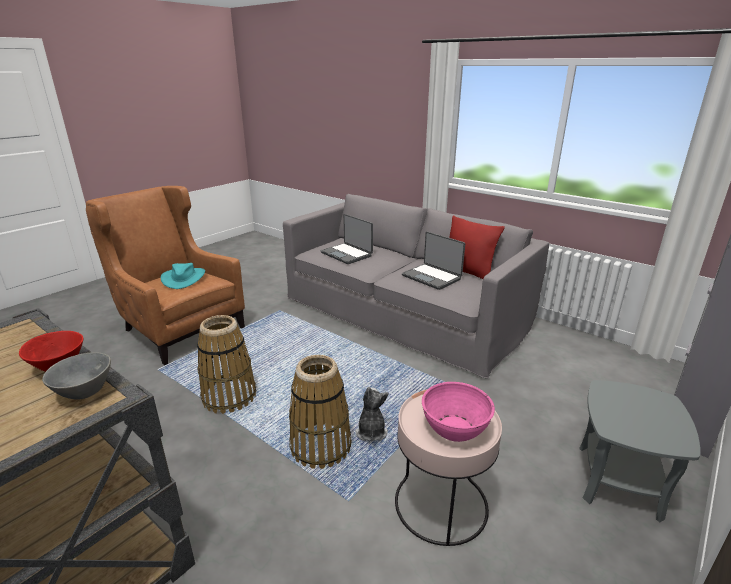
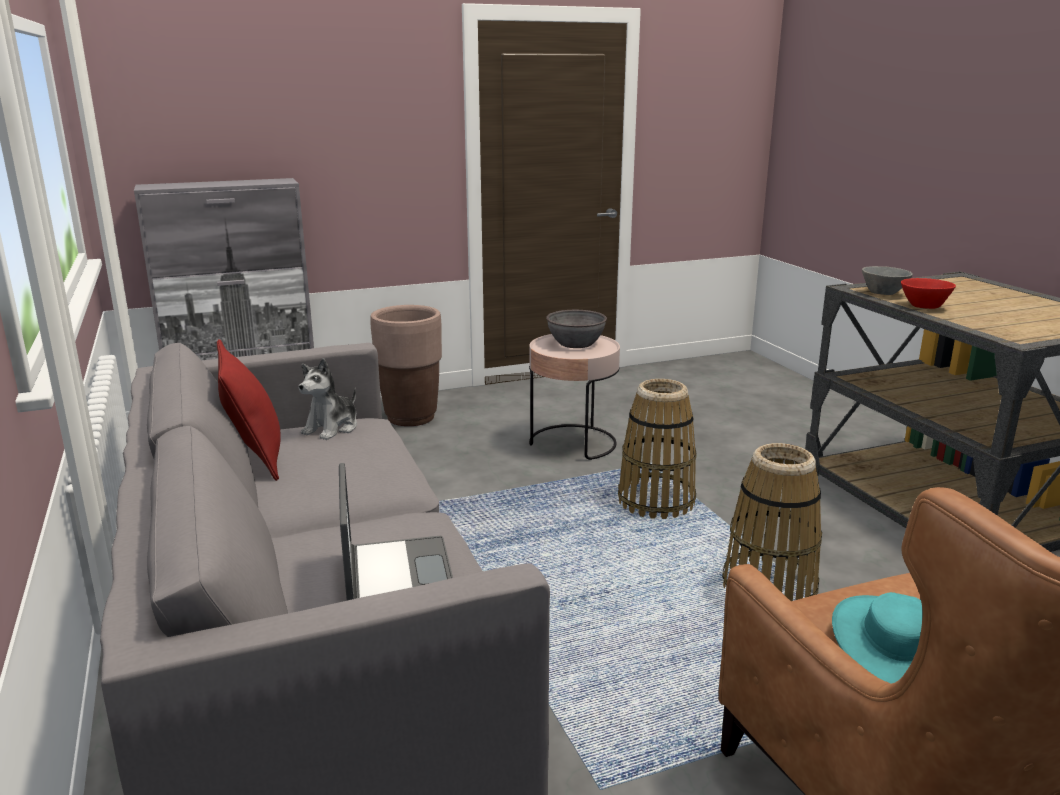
camera: 150 degrees left, 5 degrees down
(371, 431) = (587, 497): plush toy -> plush toy (332, 428)
(432, 277) = (333, 465): laptop -> none
(455, 428) = (575, 343): pink bowl -> grey bowl
(618, 480) = (411, 418): grey side table -> brown planter

